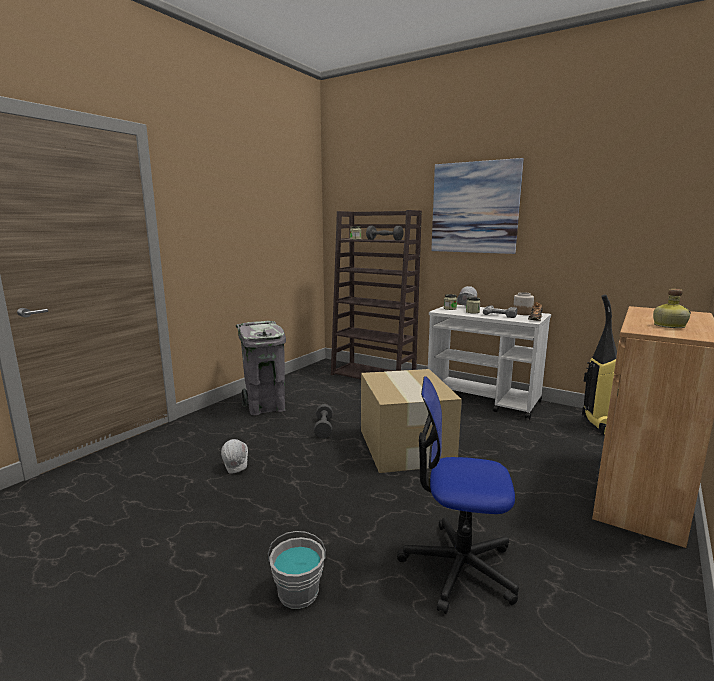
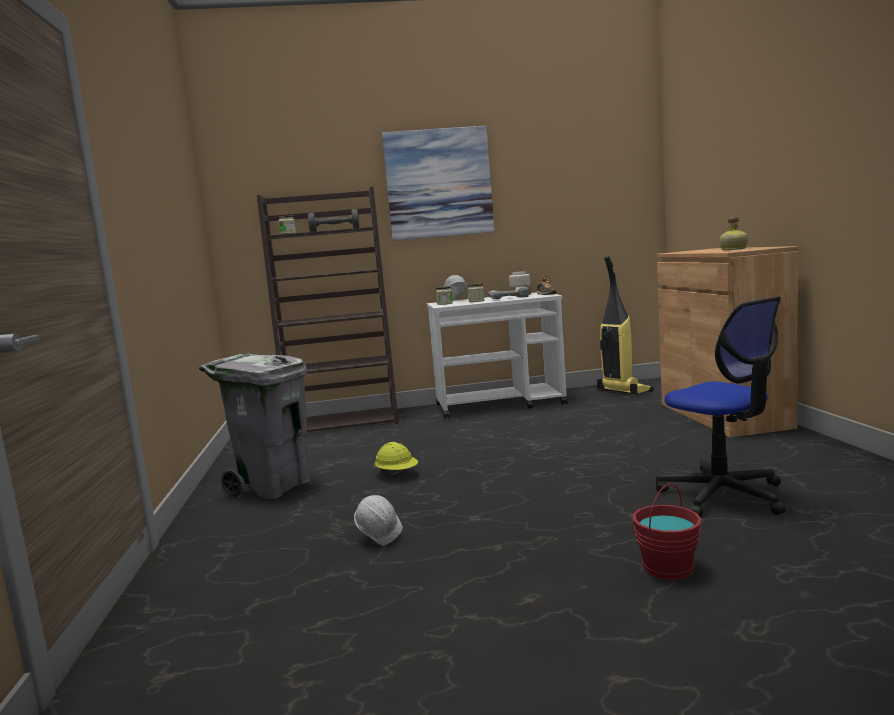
camera: 40 degrees left, 5 degrees down
(298, 593) = (668, 568): grey bucket -> red bucket
(323, 428) = (397, 474): grey dumbbell -> yellow hard hat
(405, 447) = (514, 455): cardboard box -> none
(458, 567) = (723, 495): office chair -> office chair turned 90 degrees counterclockwise

